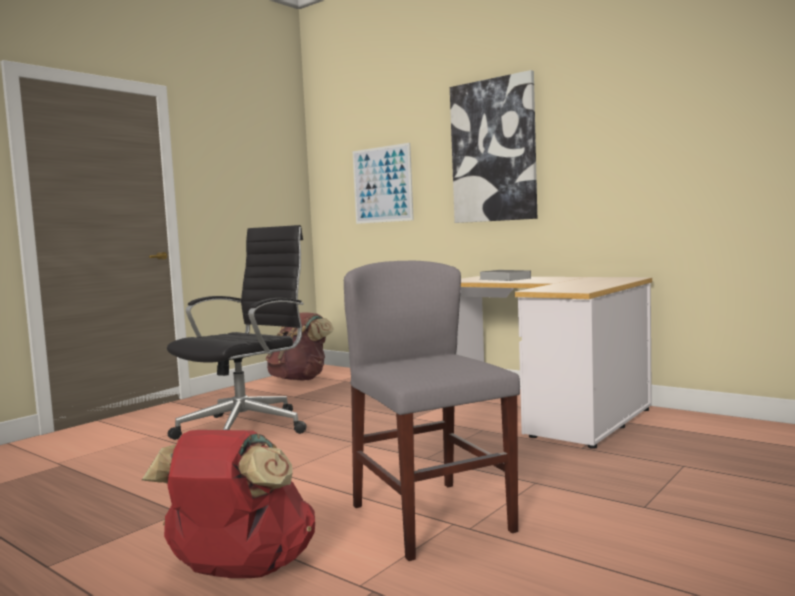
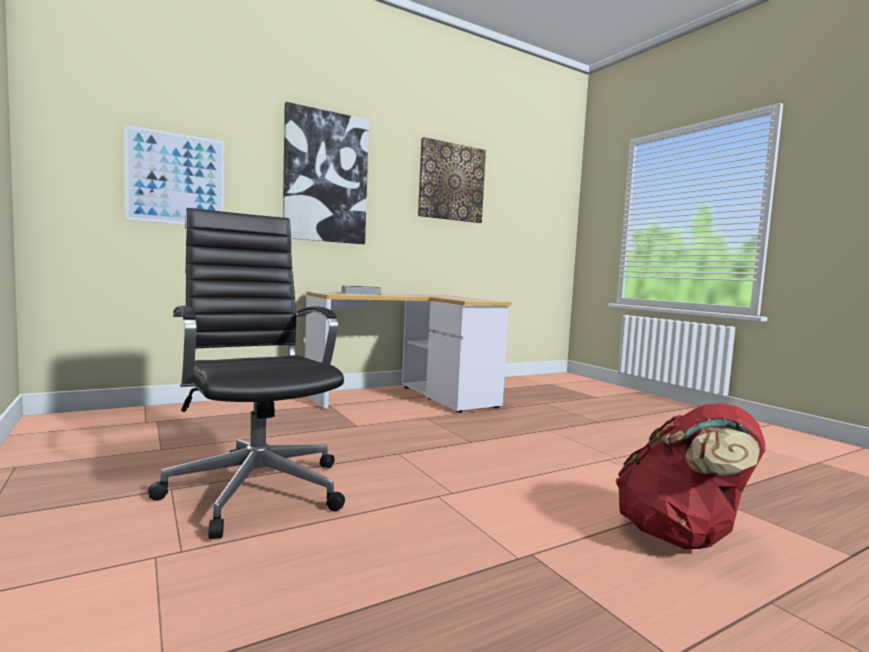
camera: 70 degrees left, 0 degrees up
(300, 379) = (80, 434): brown backpack -> none
(431, 518) = (595, 462): grey chair -> none
(662, 109) = (451, 182): none -> picture

